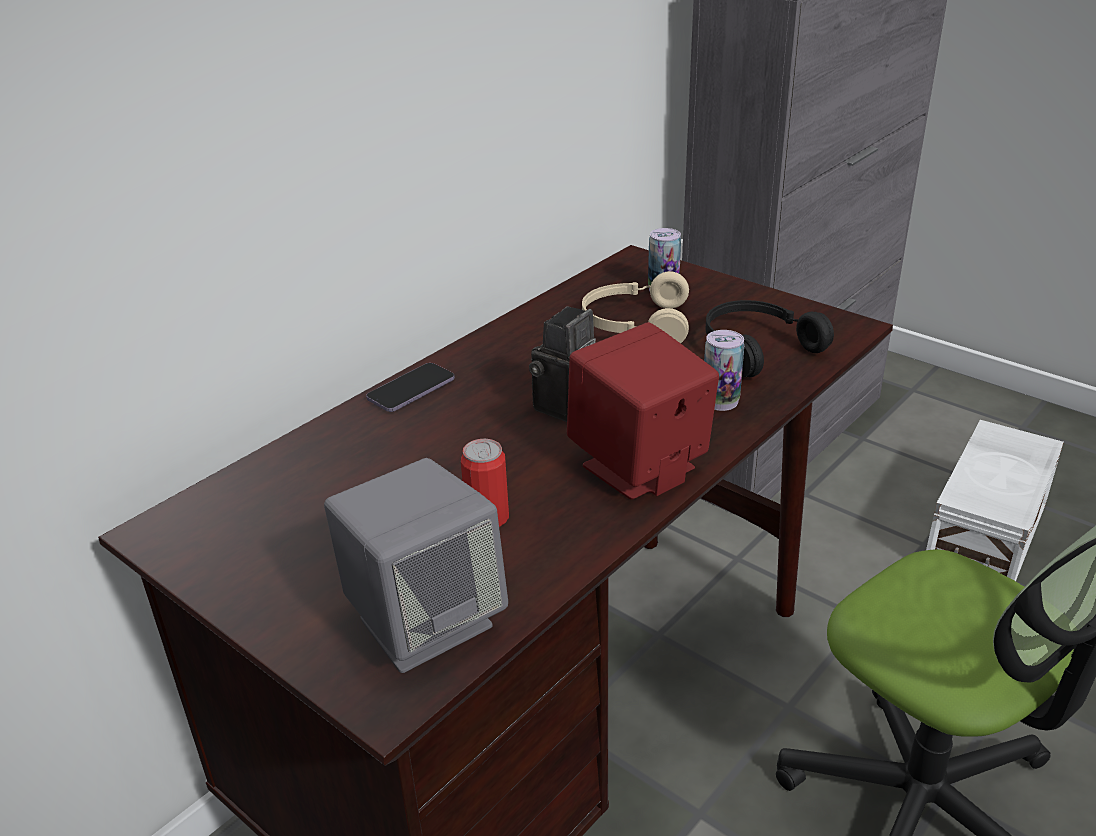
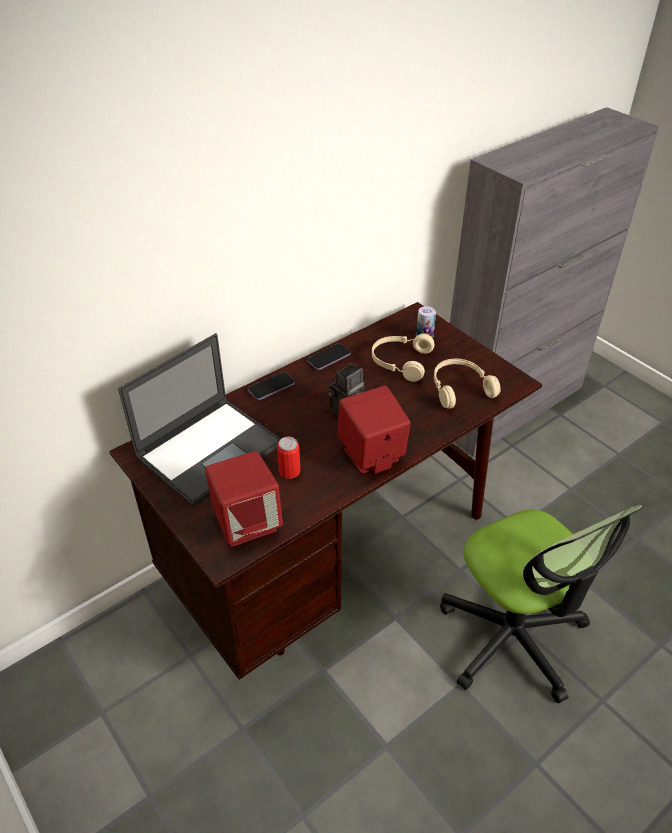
camera: 10 degrees right, 10 degrees up
(315, 503) = (210, 449): none -> laptop
(425, 622) = (247, 523): grey speaker -> red speaker
(505, 335) = (329, 358): none -> phone
(720, 401) = (427, 421): can -> none
(755, 348) = (459, 388): black headphones -> beige headphones
(989, 535) = (611, 490): white storage box -> none

